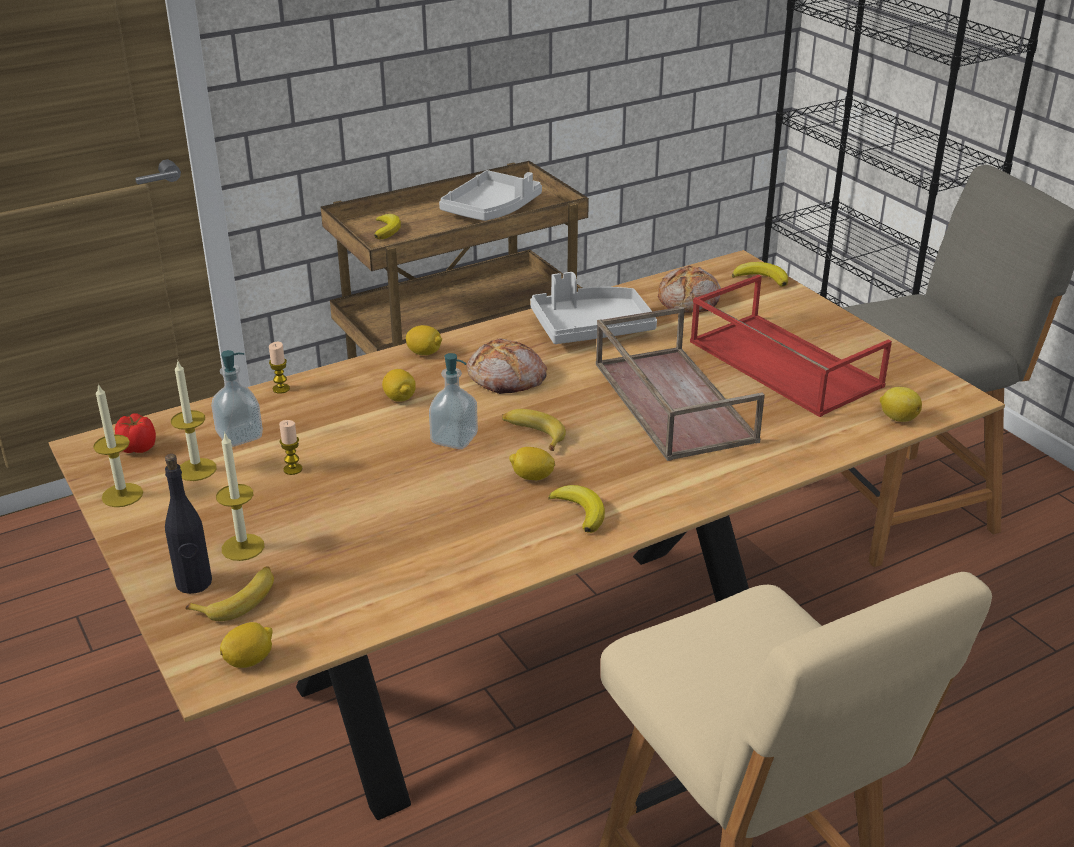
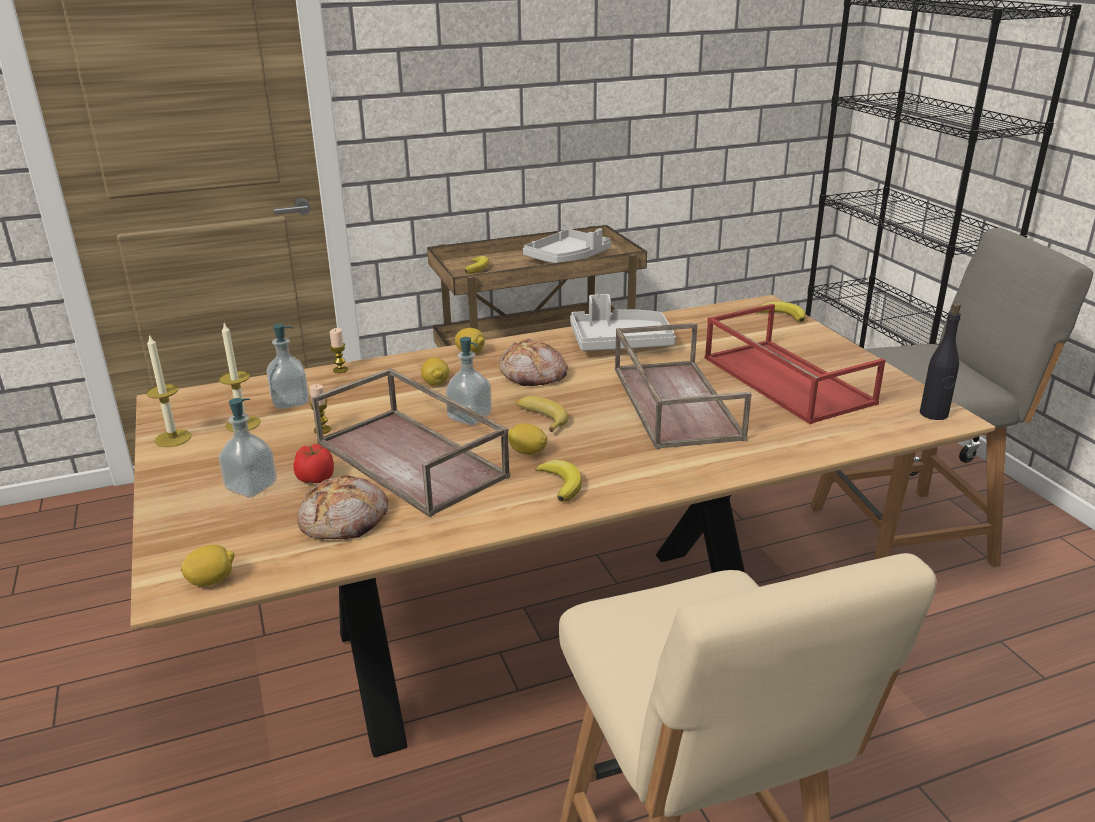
camera: 10 degrees right, 5 degrees down
(138, 447) = (204, 404): tomato -> tomato (316, 477)
(194, 583) = (196, 512): black bottle -> black bottle (934, 414)
(238, 600) = (227, 529): banana -> none
(243, 547) = (251, 487): candle -> soap dispenser
(411, 497) = (413, 459): none -> brown tray
(690, 301) = (713, 328): bread -> bread (345, 520)
(897, 418) = (885, 430): lemon -> none

